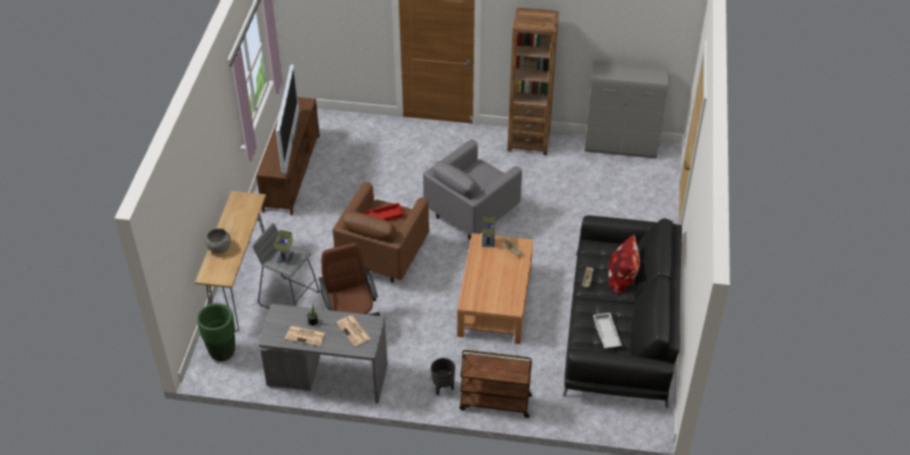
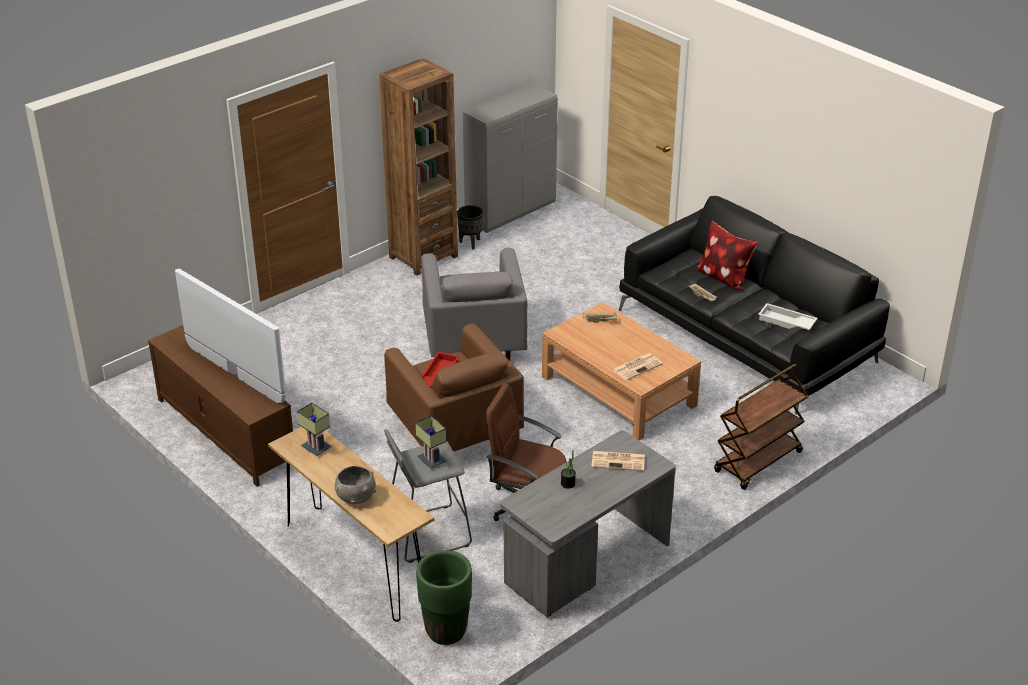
camera: 50 degrees left, 10 degrees down
(306, 336) = (584, 499): newspaper -> newspaper (637, 366)
(443, 388) = (699, 487): black planter -> black planter (470, 243)
(487, 242) = (568, 329): table lamp -> table lamp (314, 448)

